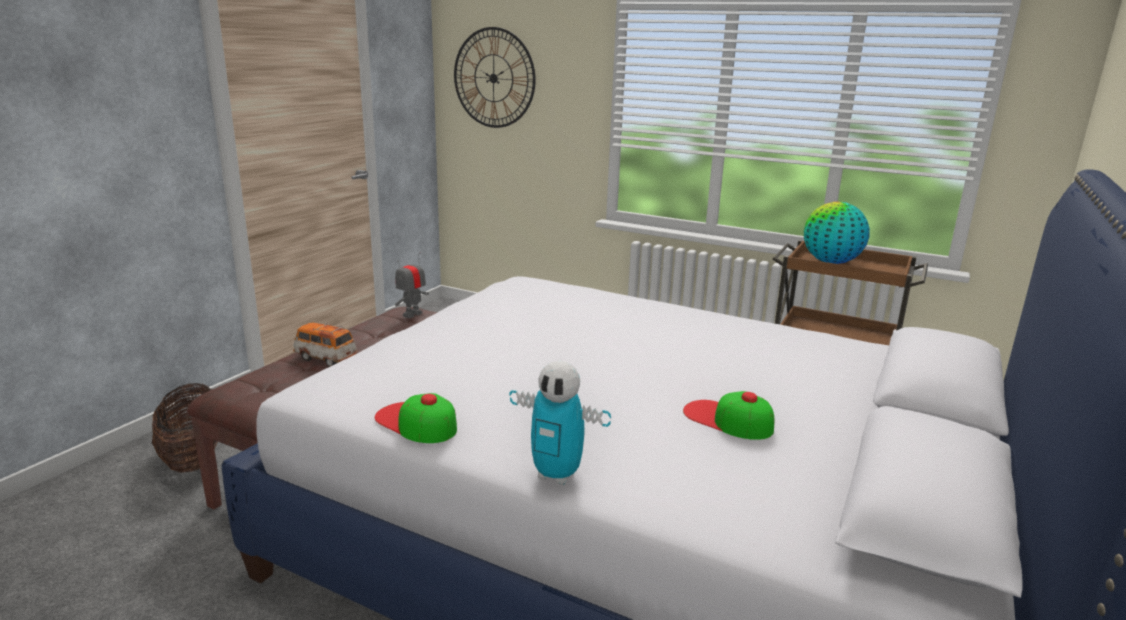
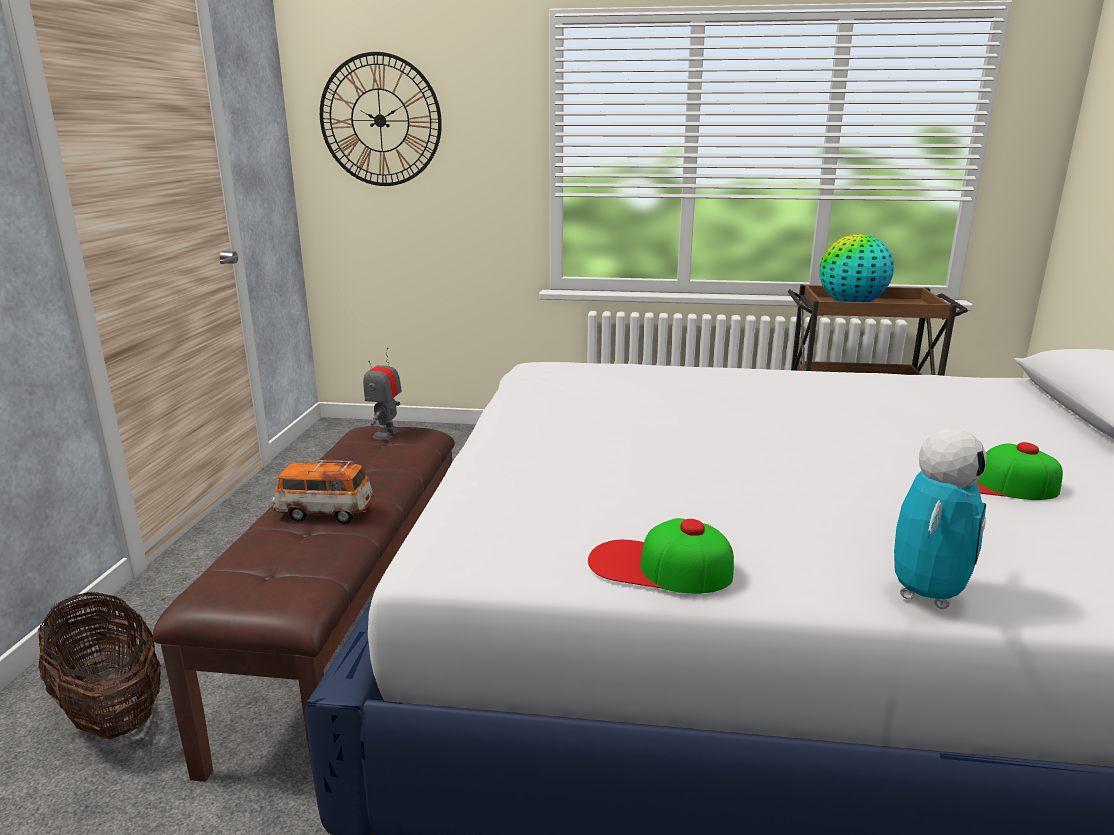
camera: 20 degrees left, 0 degrees up
(556, 475) = (926, 594): toy robot -> toy robot turned 60 degrees counterclockwise

